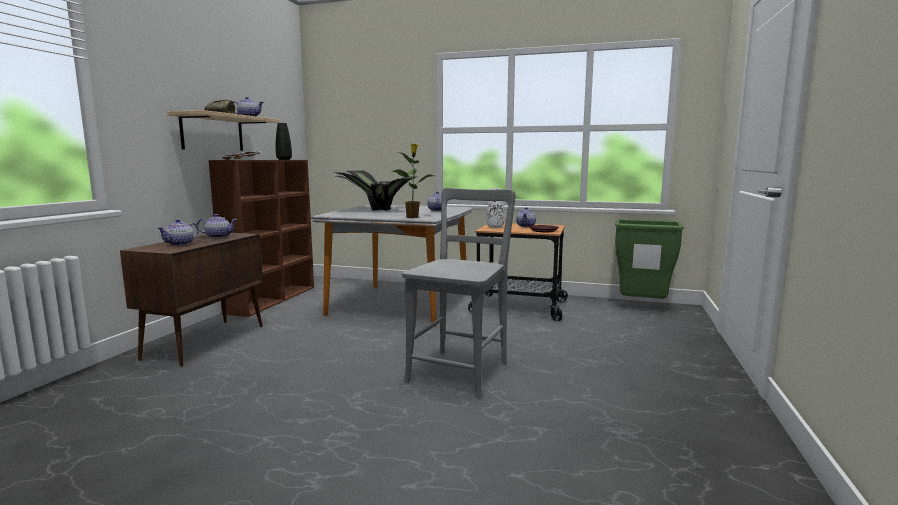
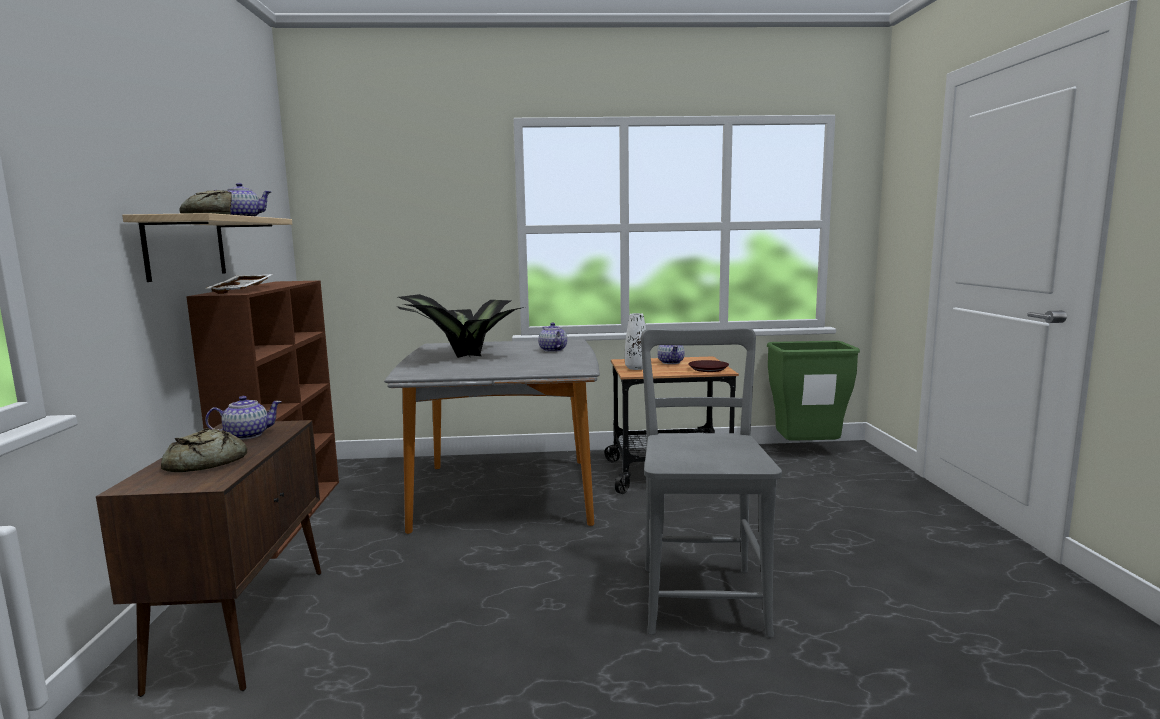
camera: 20 degrees left, 0 degrees up
(180, 244) = (203, 463): teapot -> bread
(284, 159) = (285, 282): black vase -> none
(413, 217) = (551, 368): potted plant -> none

